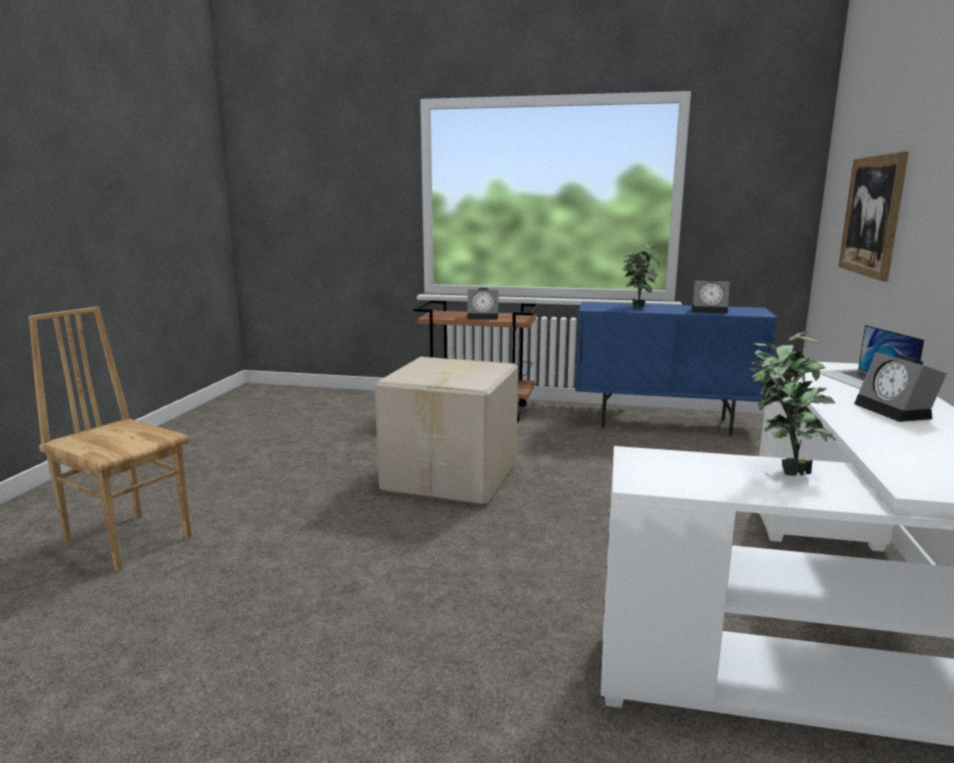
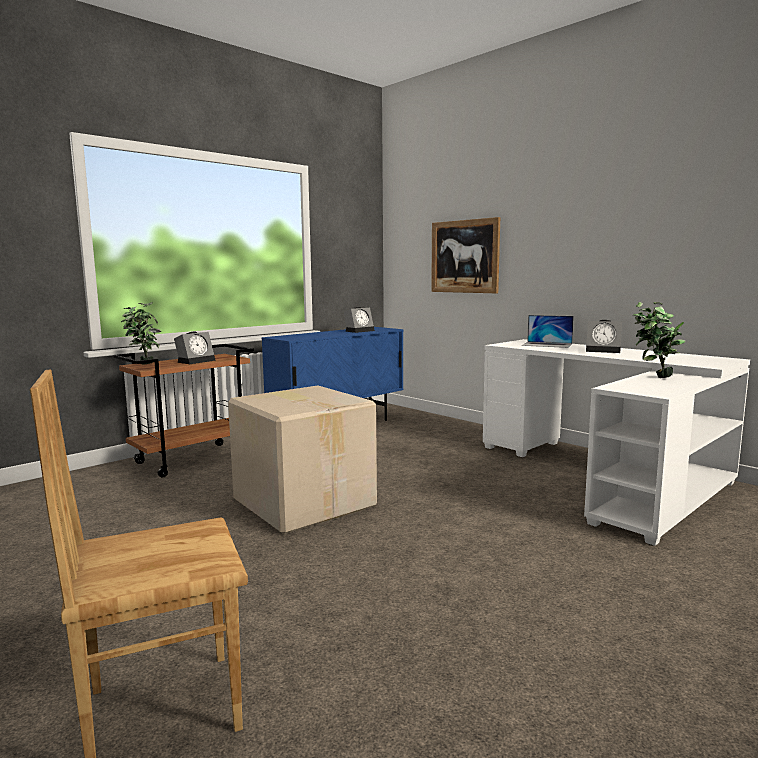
camera: 55 degrees left, 5 degrees down
(638, 306) = (310, 334): potted plant -> potted plant (143, 363)

